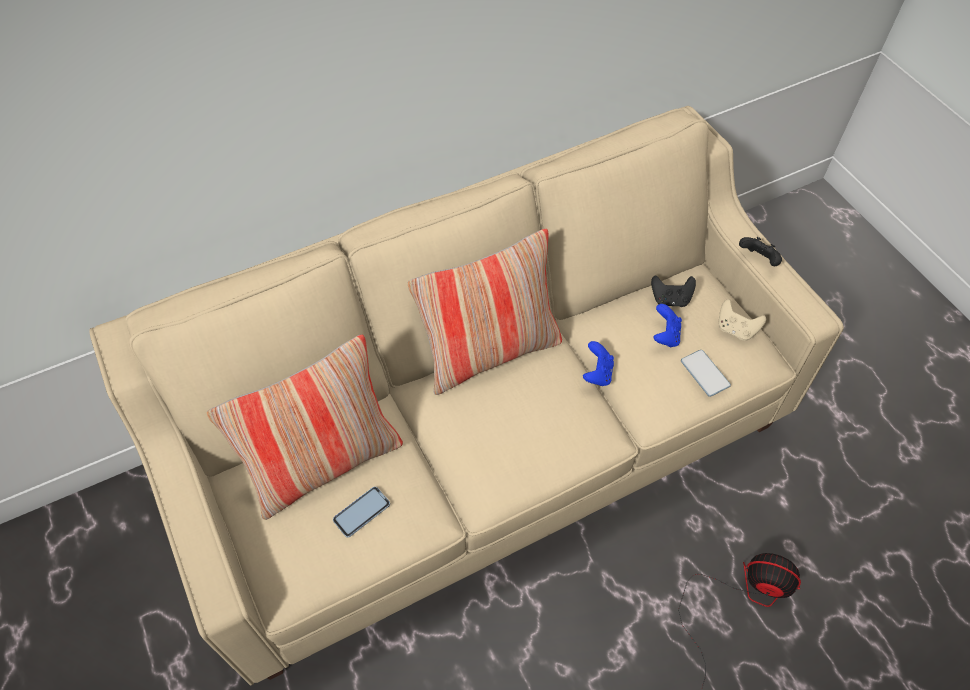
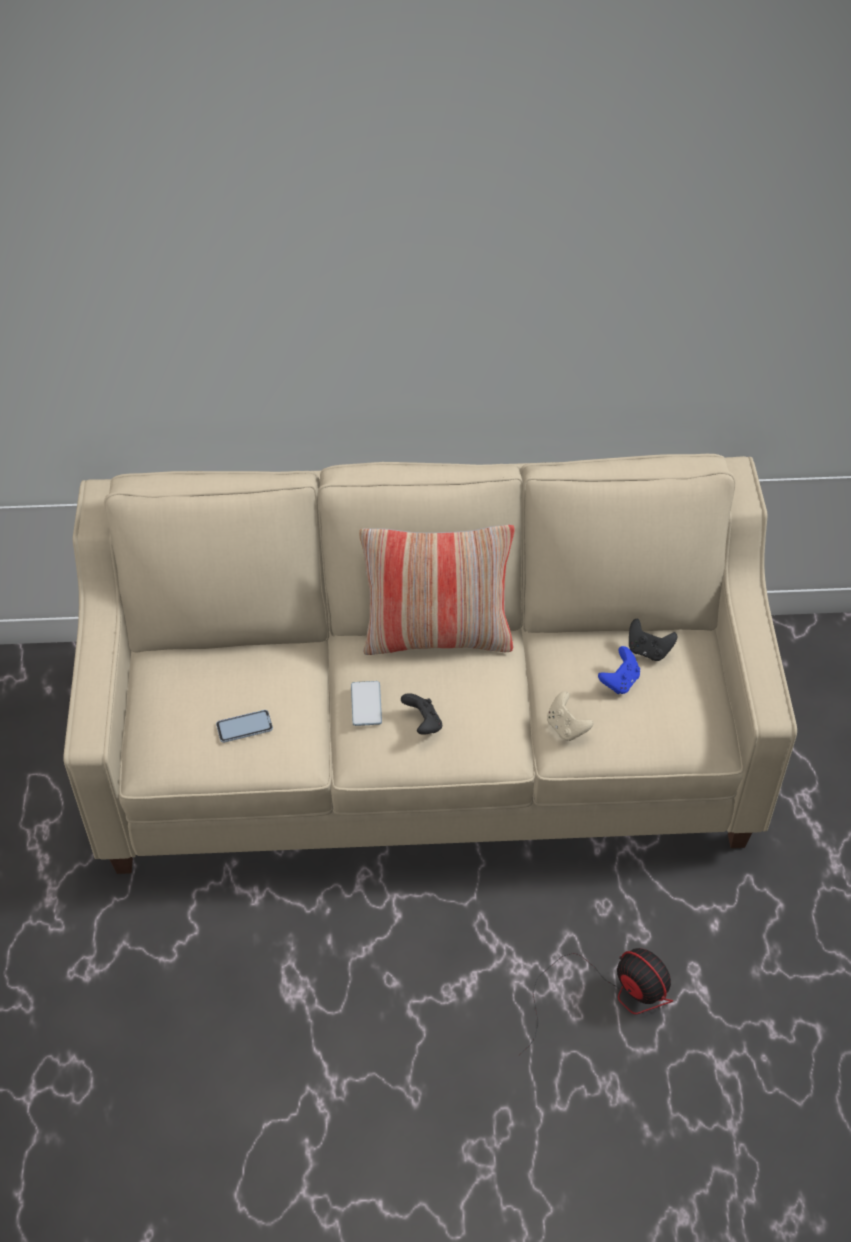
camera: 25 degrees right, 5 degrees down
(325, 463) = (234, 676): pillow -> none
(597, 373) = (530, 692): blue game controller -> none
(705, 373) = (637, 730): phone -> phone (366, 704)
(735, 329) = (697, 702): beige game controller -> beige game controller (566, 727)
(758, 260) = (748, 638): black game controller -> black game controller (423, 723)

